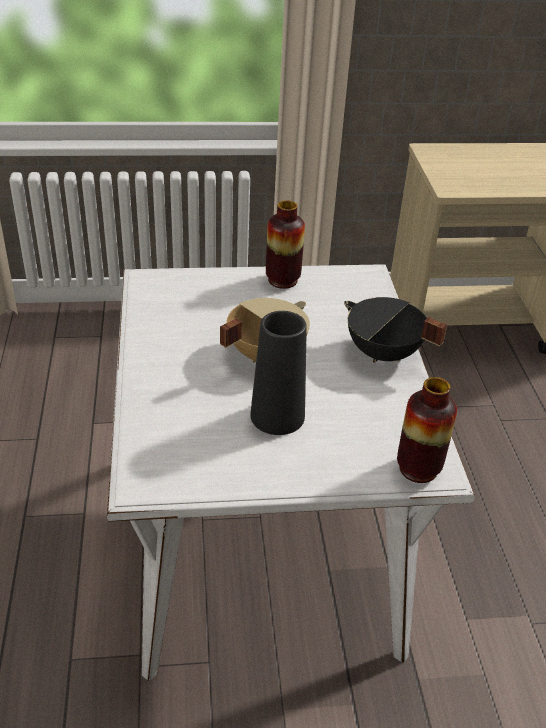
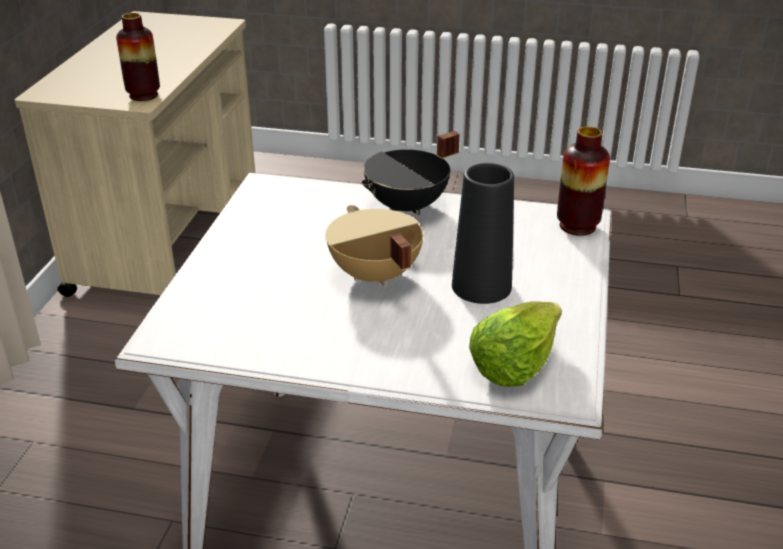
camera: 70 degrees left, 5 degrees down
(173, 449) = (513, 363): none -> lettuce
(282, 280) = (238, 238): vase -> vase (143, 95)

